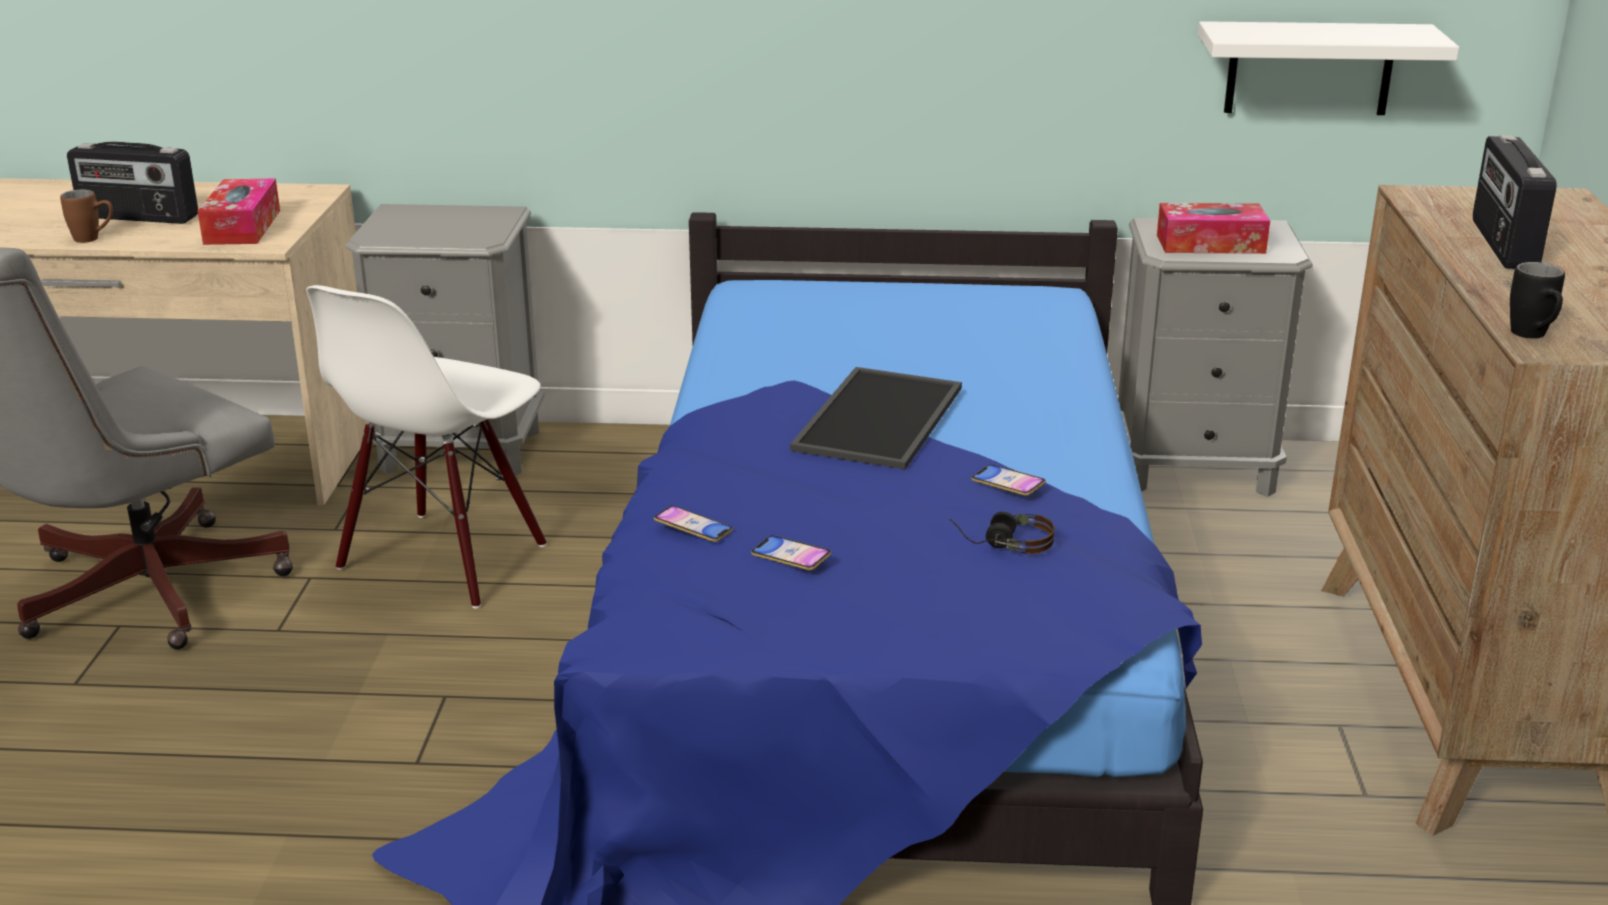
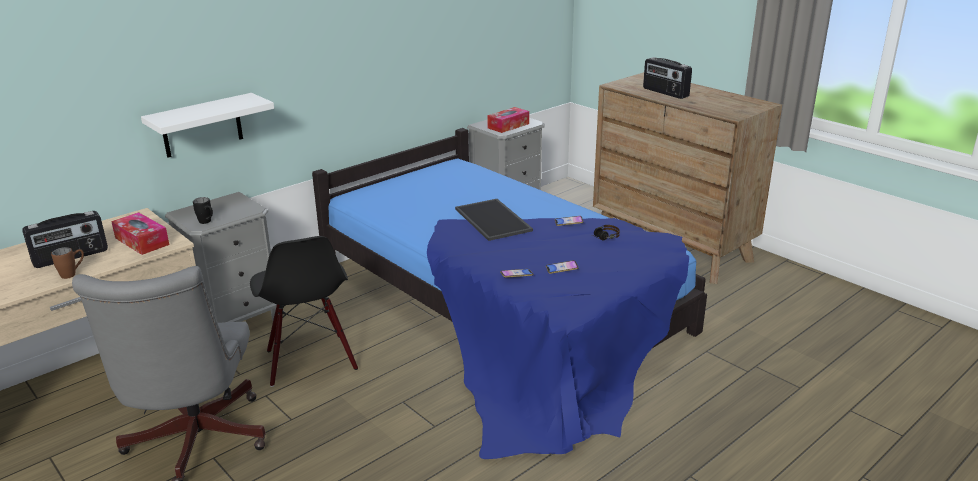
camera: 45 degrees left, 0 degrees up
(444, 559) = (310, 360): white chair -> black chair
(1309, 68) = (511, 53): white shelf -> white shelf (202, 126)
(1533, 337) = (726, 114): black mug -> black mug (207, 222)

